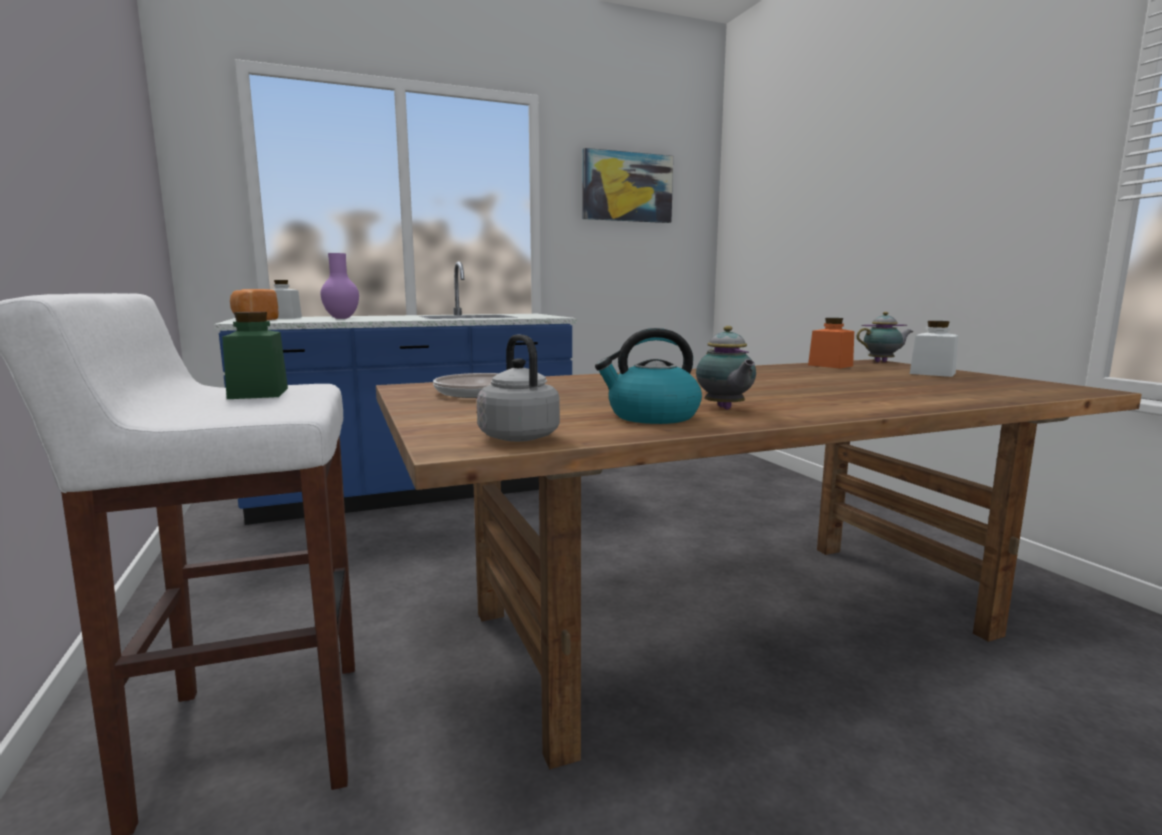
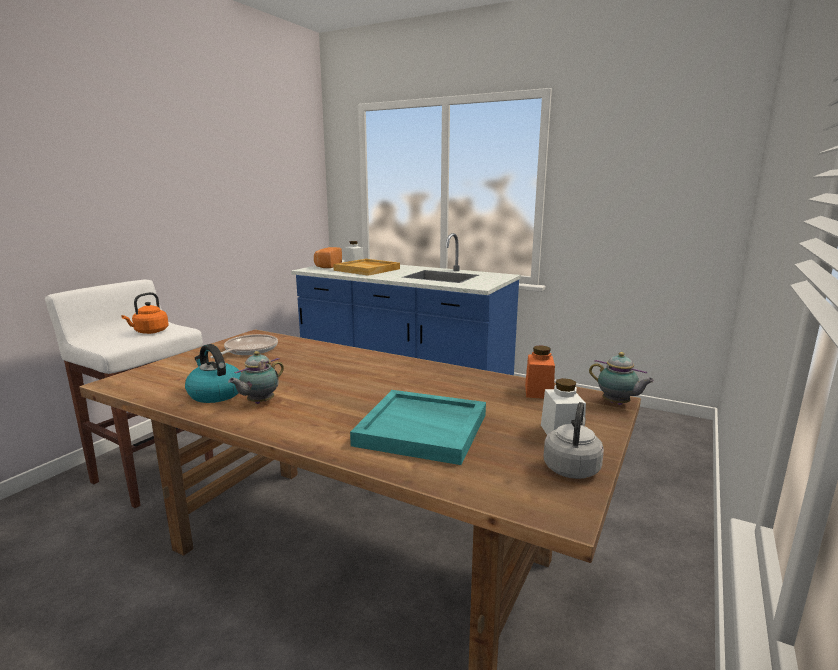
camera: 50 degrees right, 5 degrees up
(258, 393) = (149, 332): green jar -> orange kettle
(342, 318) = (367, 269): purple vase -> beige tray
(517, 436) = (142, 384): grey kettle -> grey kettle (571, 467)
(627, 187) = (635, 161): picture -> none
(887, 388) = (423, 429): none -> turquoise tray

